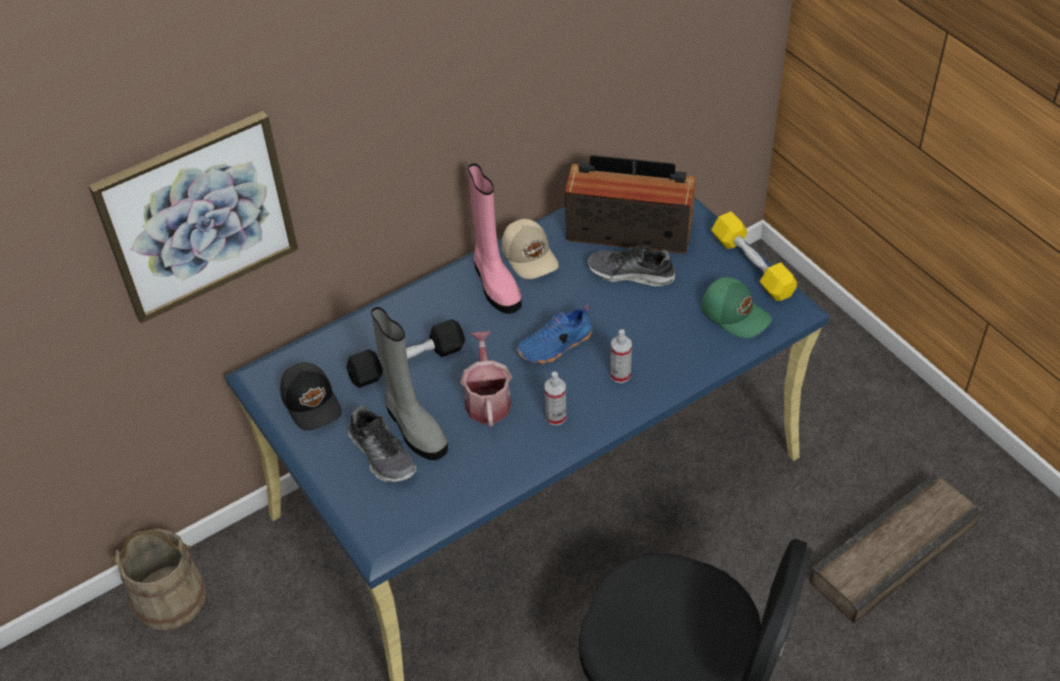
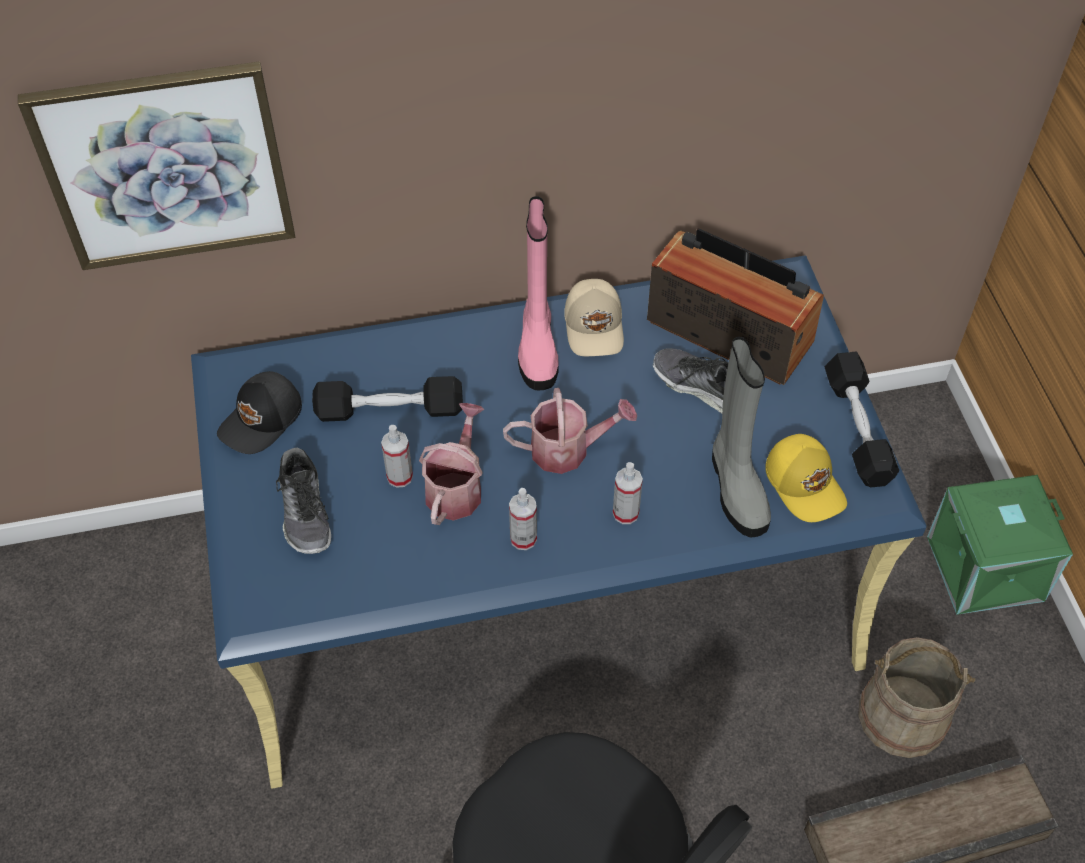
camera: 20 degrees right, 5 degrees up
(169, 598) = (100, 570): beige bucket -> beige bucket (902, 716)
(312, 402) = (263, 420): black cap -> black cap turned 45 degrees clockwise
(414, 427) = (357, 491): grey boot -> grey boot (736, 488)
(440, 406) = (399, 477): none -> spray bottle
(555, 346) = (568, 449): blue shoe -> watering can
(735, 313) = (805, 484): green cap -> yellow cap
(752, 266) = (857, 429): yellow dumbbell -> black dumbbell
(850, 360) = (984, 570): none -> green storage box

